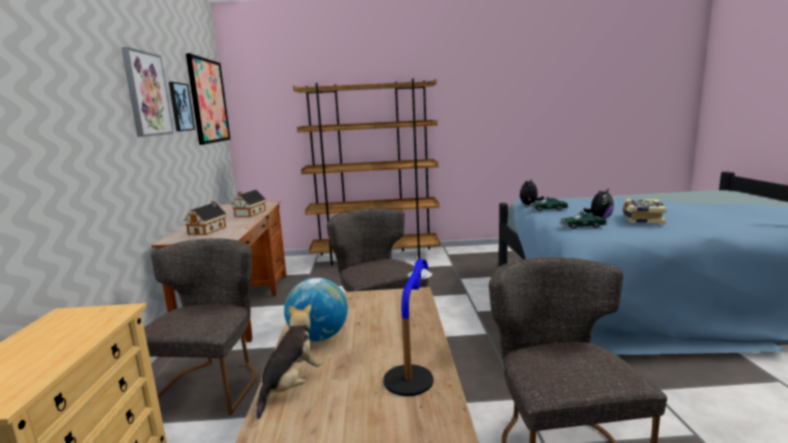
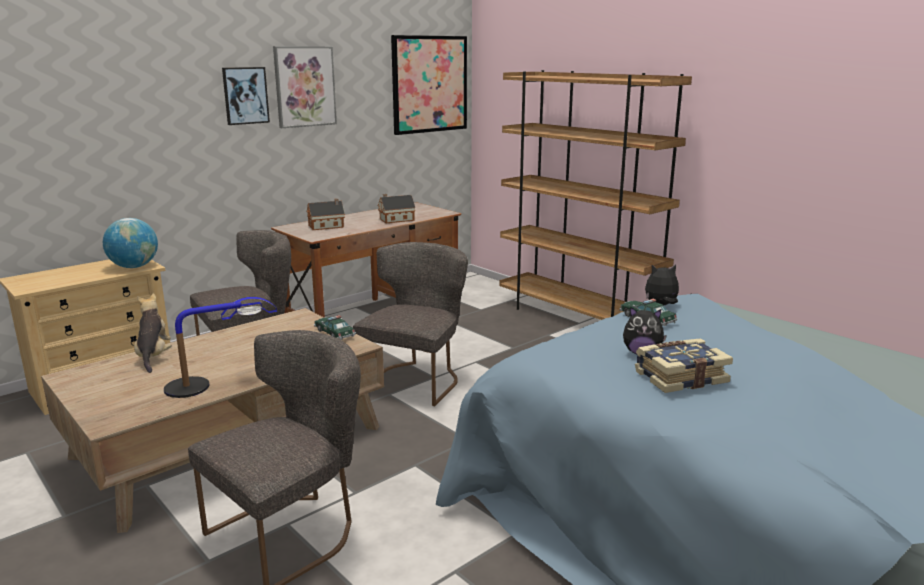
camera: 50 degrees right, 5 degrees up
(180, 107) = (365, 95): picture -> picture (245, 95)
(291, 386) = (154, 356): plush toy -> plush toy turned 90 degrees counterclockwise
(318, 337) = (232, 340): globe -> globe (134, 267)
(582, 226) = (579, 350): toy car -> toy car (334, 333)

